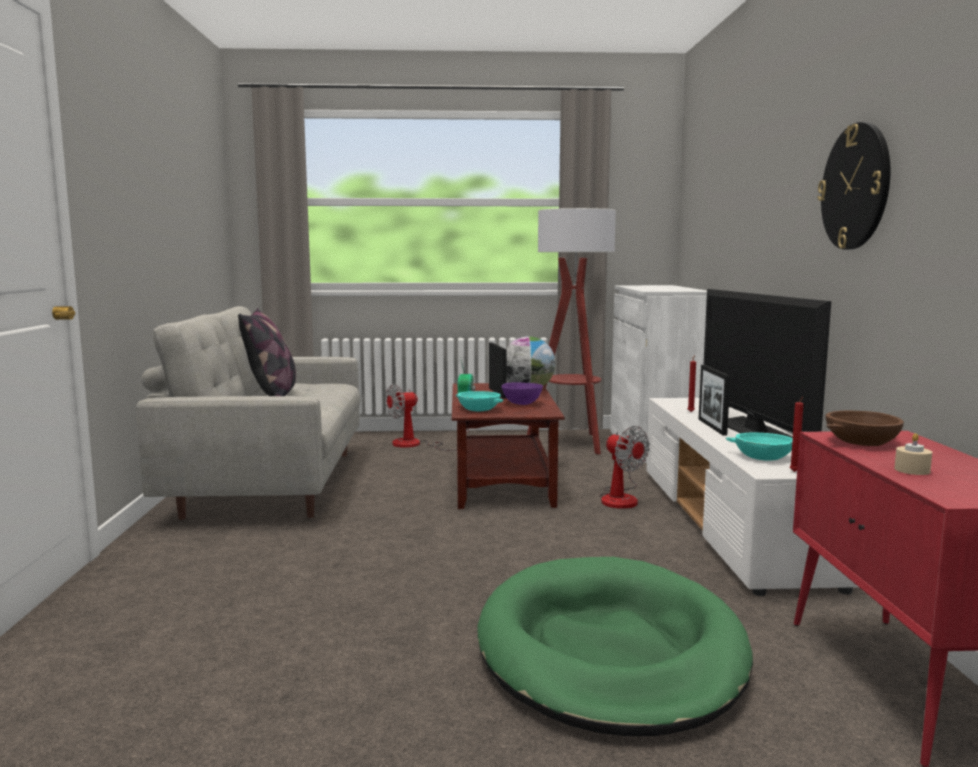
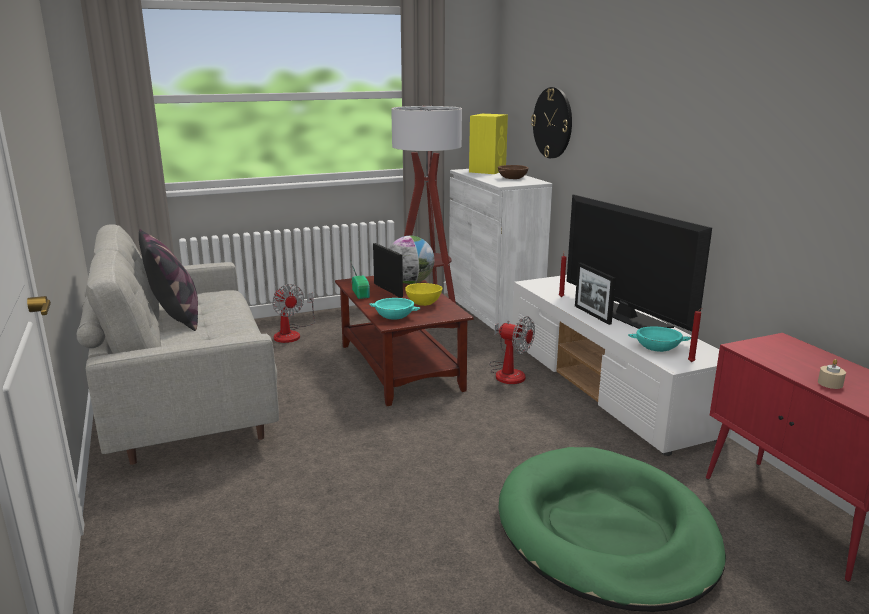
camera: 20 degrees left, 10 degrees up
(416, 445) = (291, 334): fan -> fan turned 75 degrees counterclockwise
(522, 404) = (424, 304): purple bowl -> yellow bowl
(655, 286) = (488, 171): none -> yellow speaker
(855, 187) = (727, 134): wall clock -> wall clock (553, 123)
(861, 441) = (769, 352): brown bowl -> brown bowl (512, 178)

